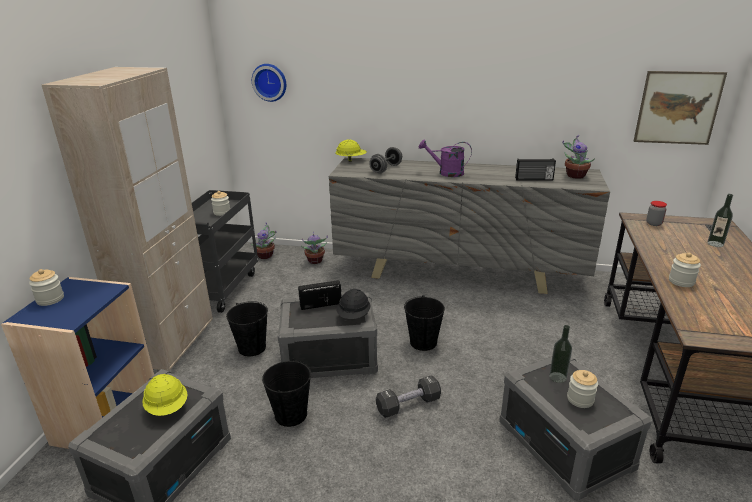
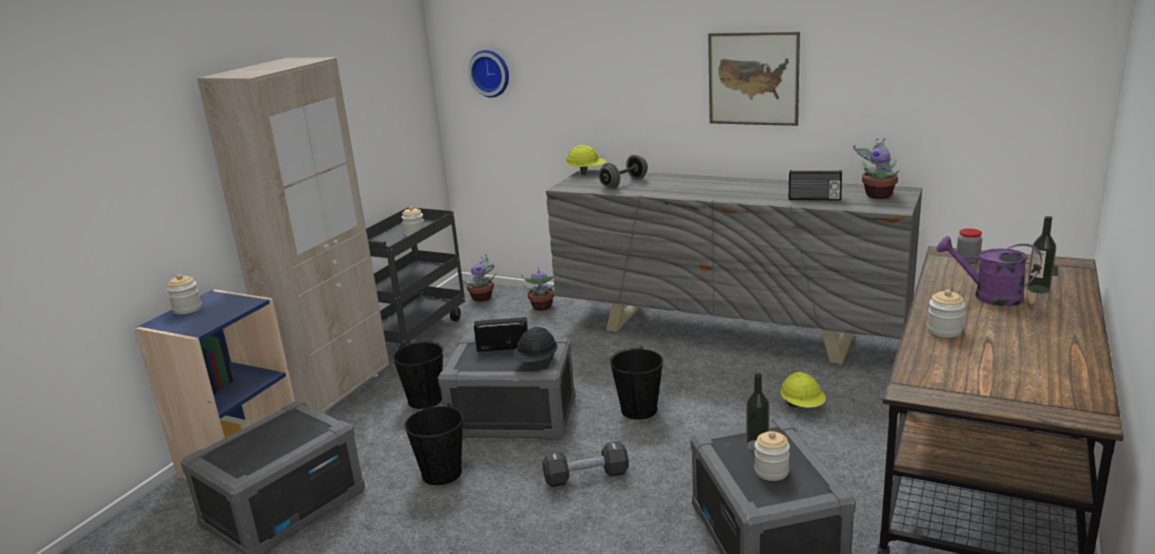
camera: 15 degrees right, 5 degrees down
(168, 408) = (289, 437): yellow hard hat -> yellow hard hat (802, 406)
(446, 173) = (700, 189): purple watering can -> purple watering can (988, 296)
(678, 108) = (1030, 99): picture -> picture (753, 79)

